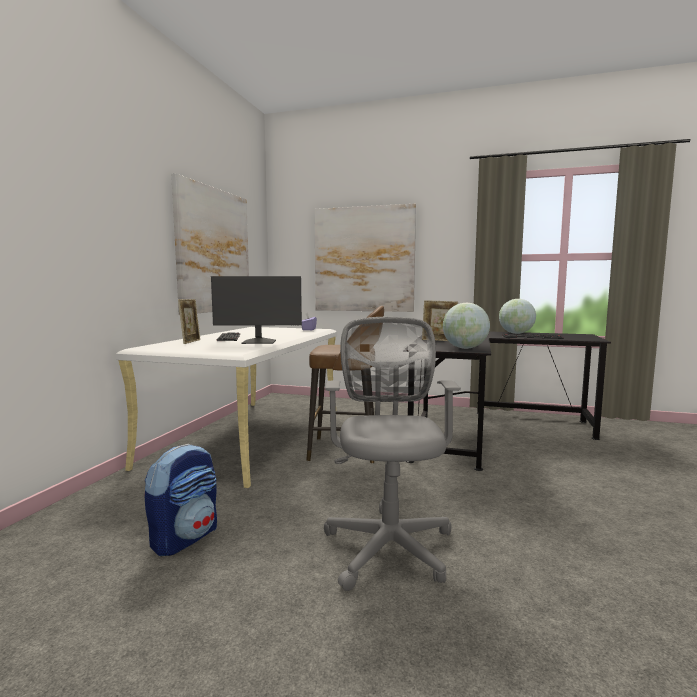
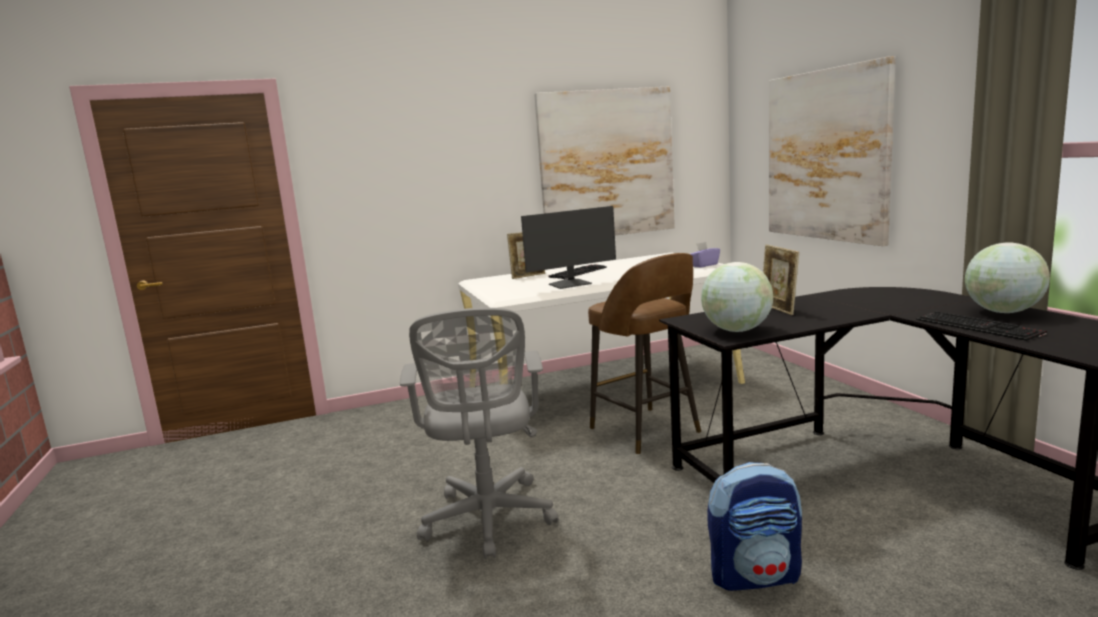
camera: 55 degrees right, 5 degrees up
(185, 537) = (409, 451): backpack -> backpack (755, 576)
(259, 342) = (570, 284): monitor -> monitor turned 75 degrees counterclockwise
(389, 543) = (488, 521): grey office chair -> grey office chair turned 120 degrees clockwise

